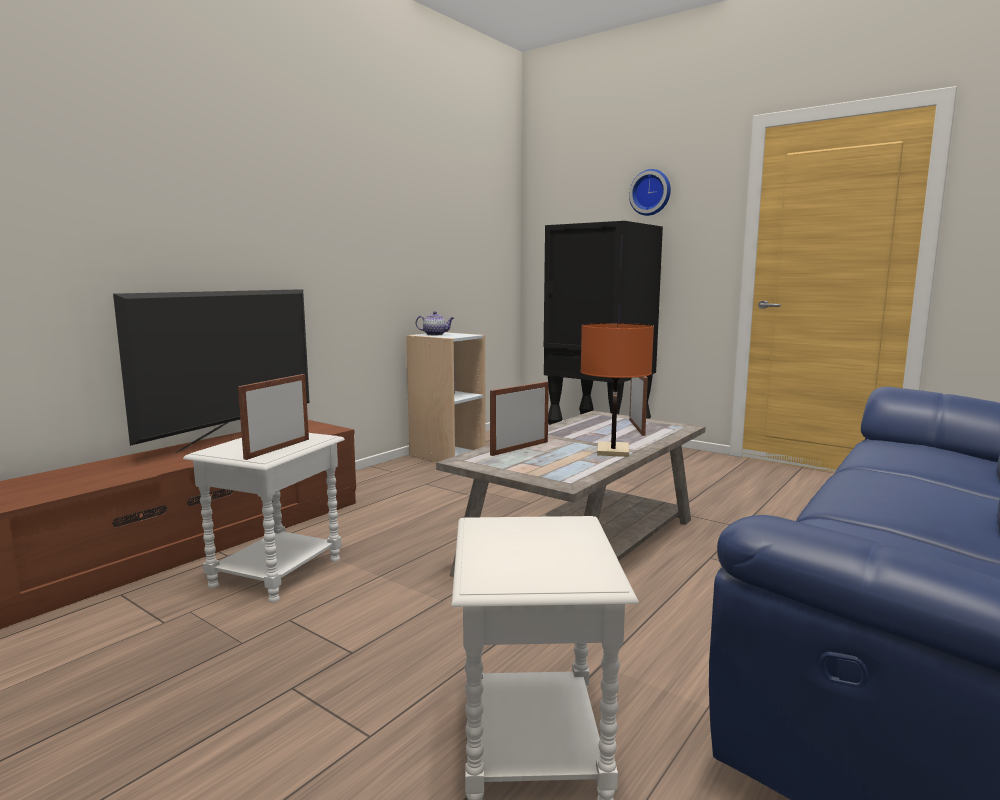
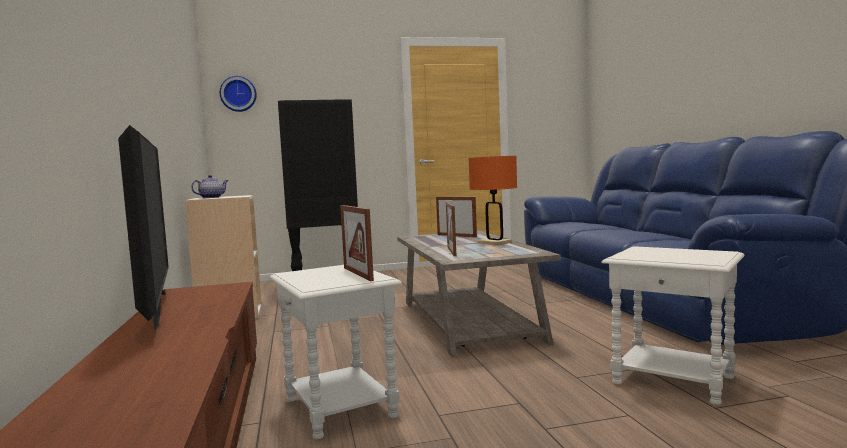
camera: 50 degrees left, 5 degrees down
(651, 193) = (331, 82): wall clock -> wall clock (238, 94)

